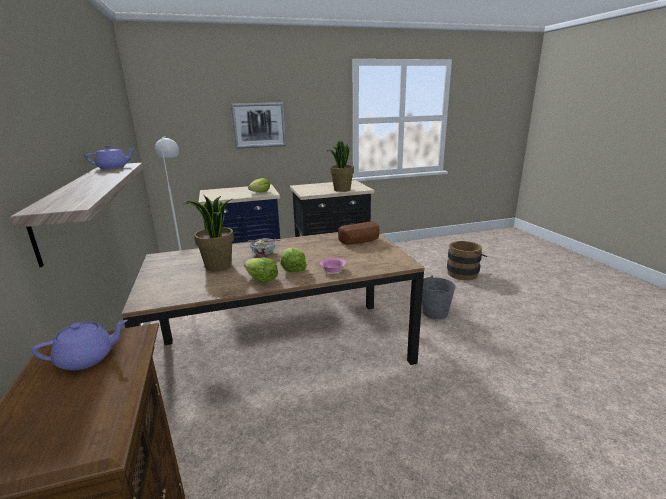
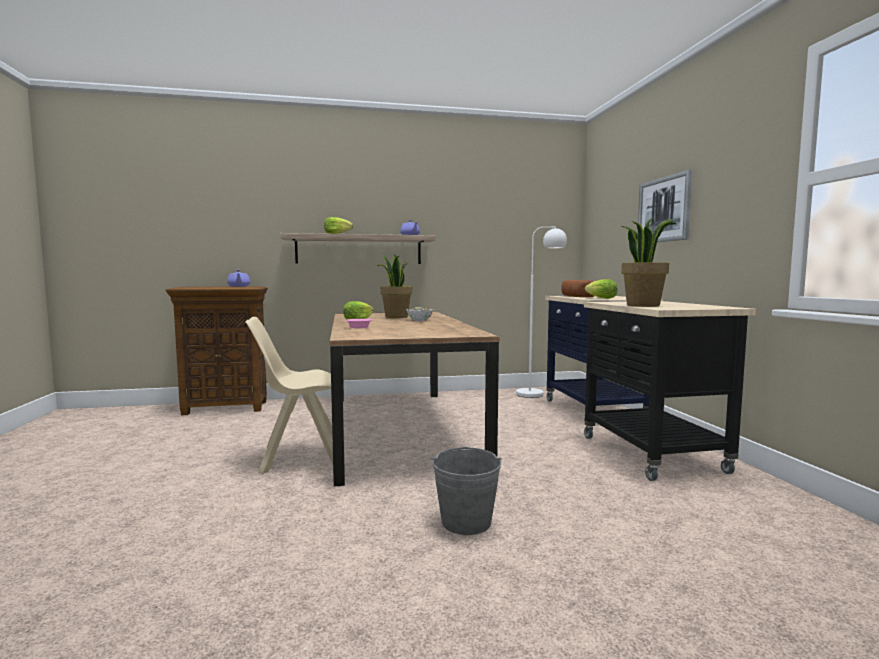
camera: 95 degrees right, 15 degrees down
(293, 268) = (372, 323): lettuce -> lettuce (337, 234)
(360, 242) = (436, 332): bread -> bread (575, 296)
(368, 398) = (299, 457): none -> beige chair
(464, 273) = (711, 615): brown bucket -> none

